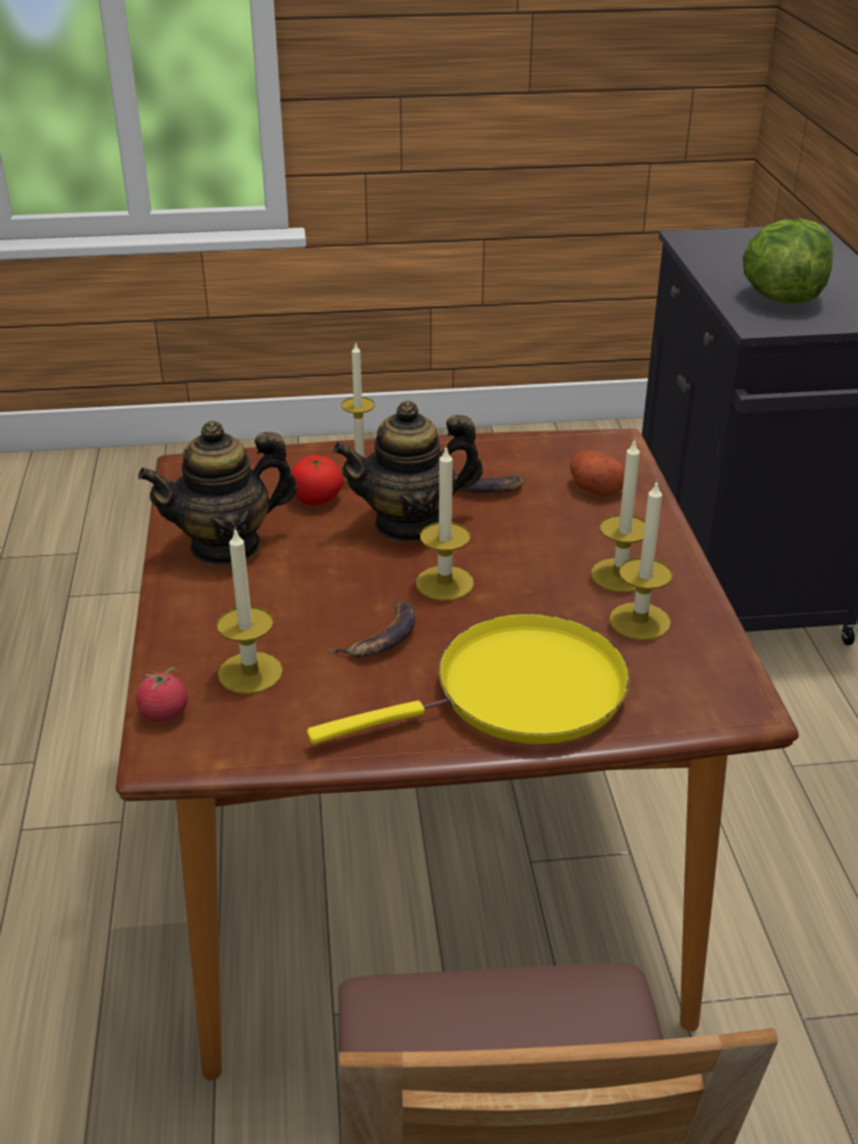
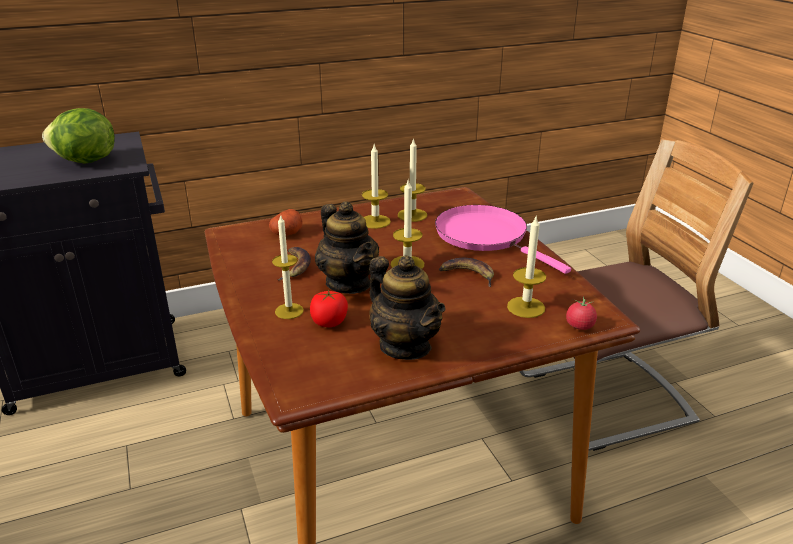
camera: 105 degrees left, 5 degrees down
(518, 693) = (486, 236): yellow frying pan -> pink frying pan

